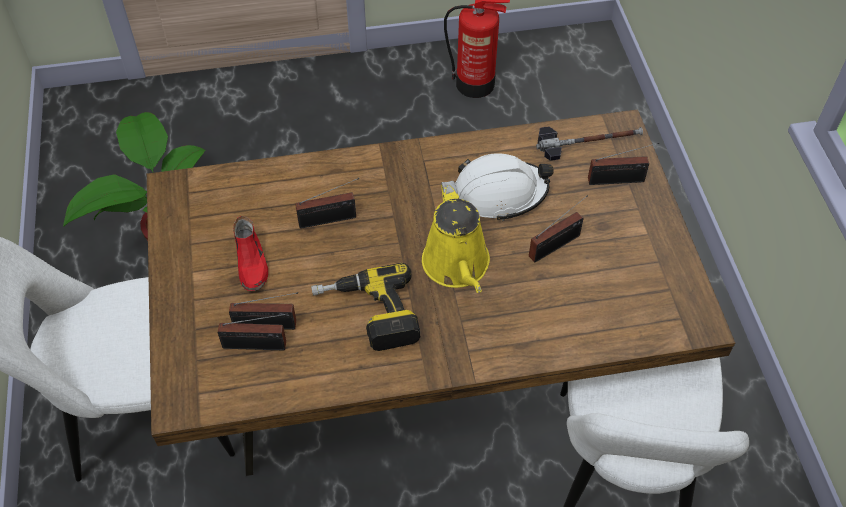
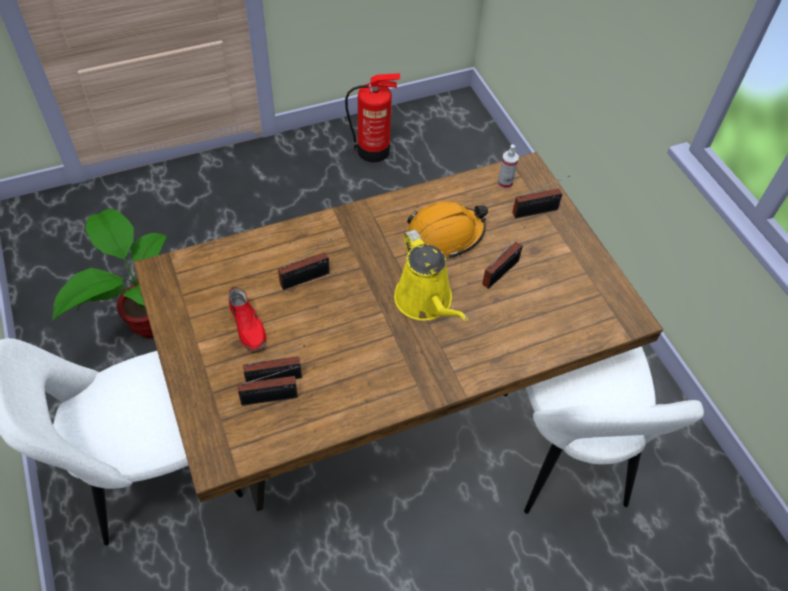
camera: 15 degrees left, 0 degrees up
(368, 315) = (361, 355): power drill -> none
(500, 193) = (445, 235): white hard hat -> orange hard hat
(588, 142) = (505, 183): hammer -> spray bottle

